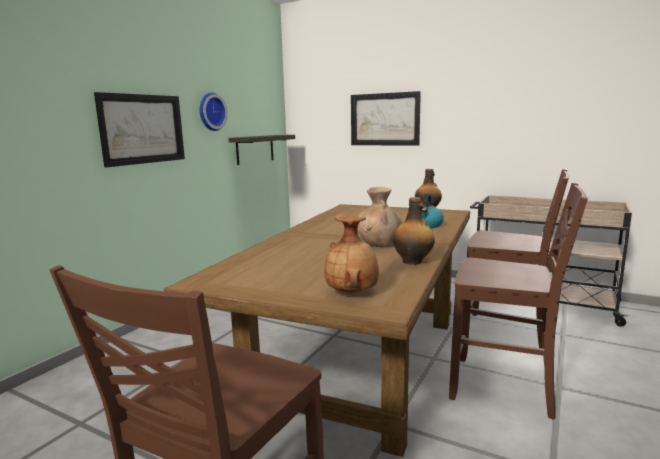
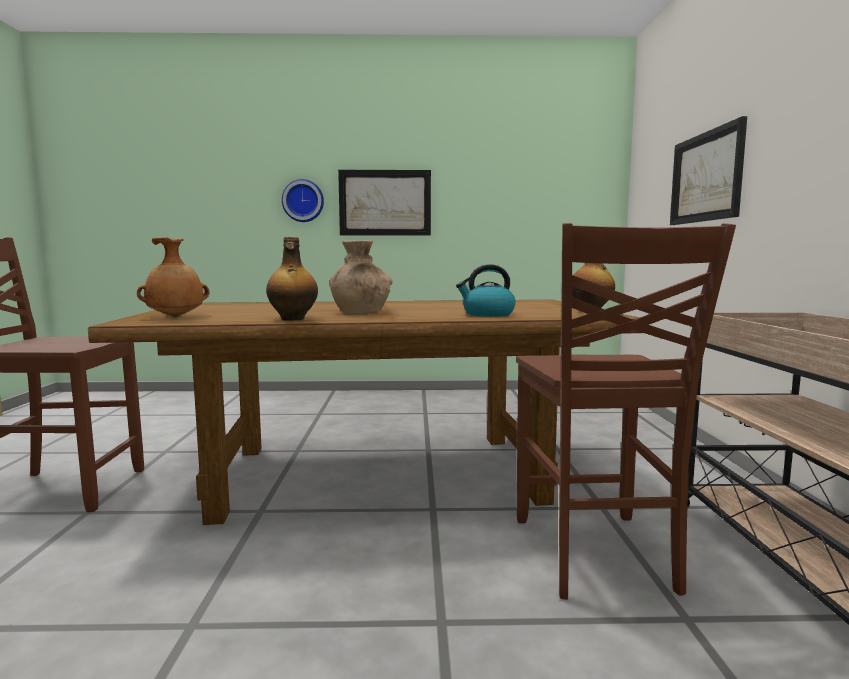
camera: 60 degrees right, 5 degrees down
(210, 112) = (479, 186): wall clock -> wall clock (303, 201)
(255, 149) = (553, 233): shelf -> none
(504, 388) = (393, 570): brown chair -> none

